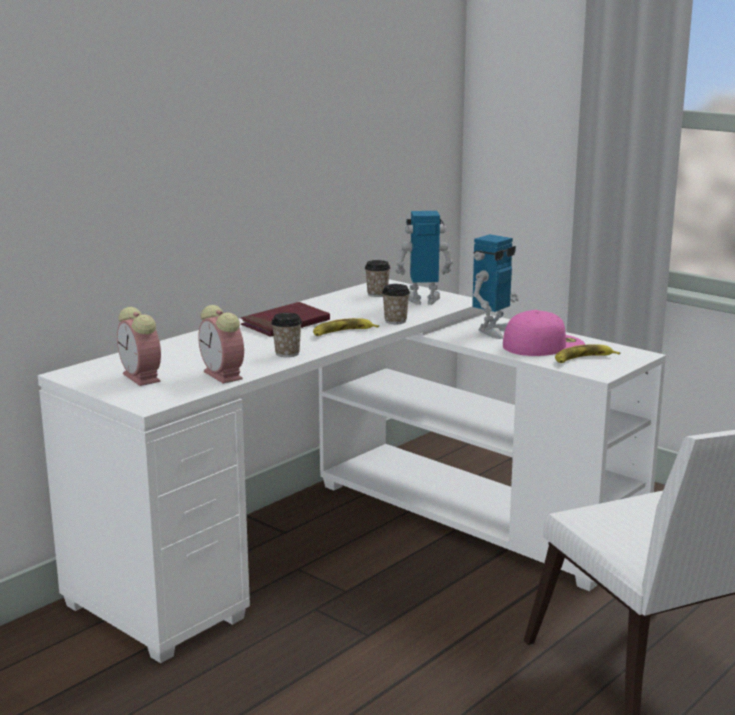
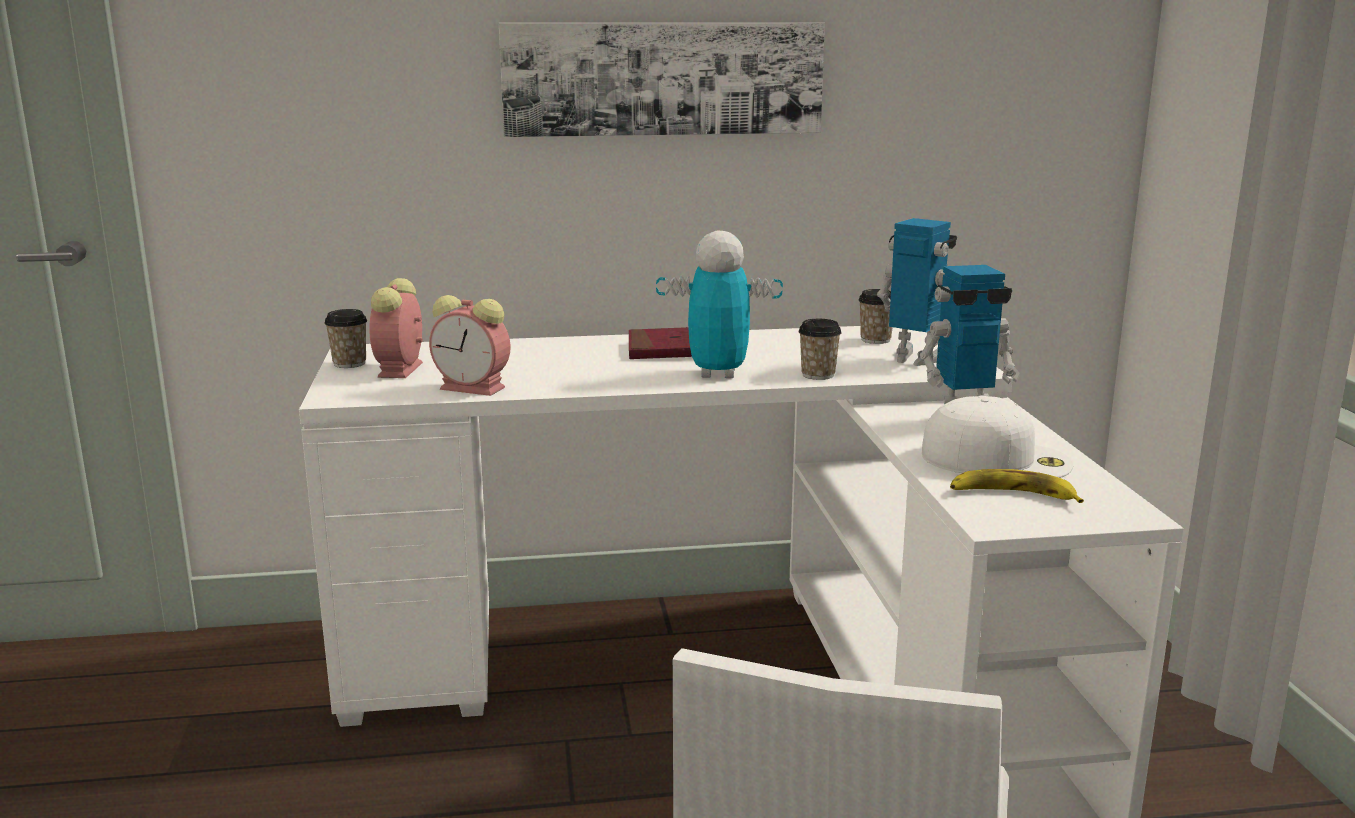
camera: 40 degrees right, 0 degrees up
(224, 375) = (475, 388): alarm clock -> alarm clock turned 75 degrees counterclockwise
(234, 132) = (663, 78): none -> picture
(287, 353) = (598, 381): cup -> cup (349, 363)
(342, 333) = (718, 374): banana -> toy robot
(543, 345) = (997, 459): pink cap -> white cap

